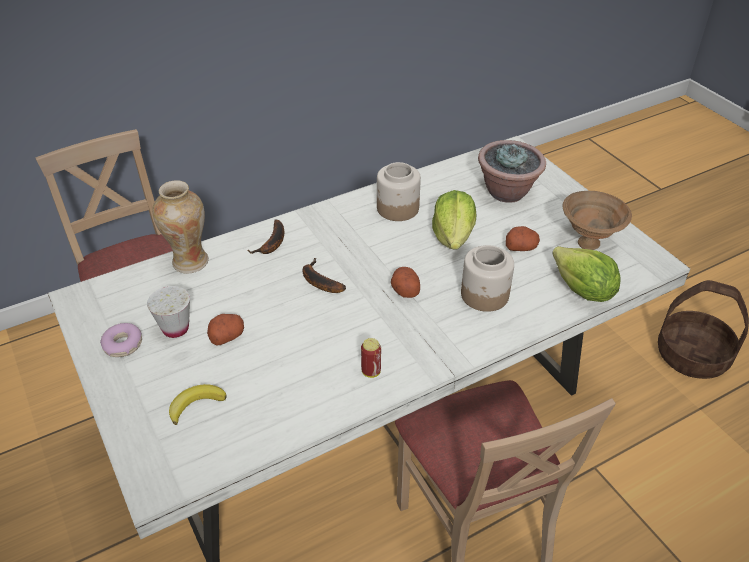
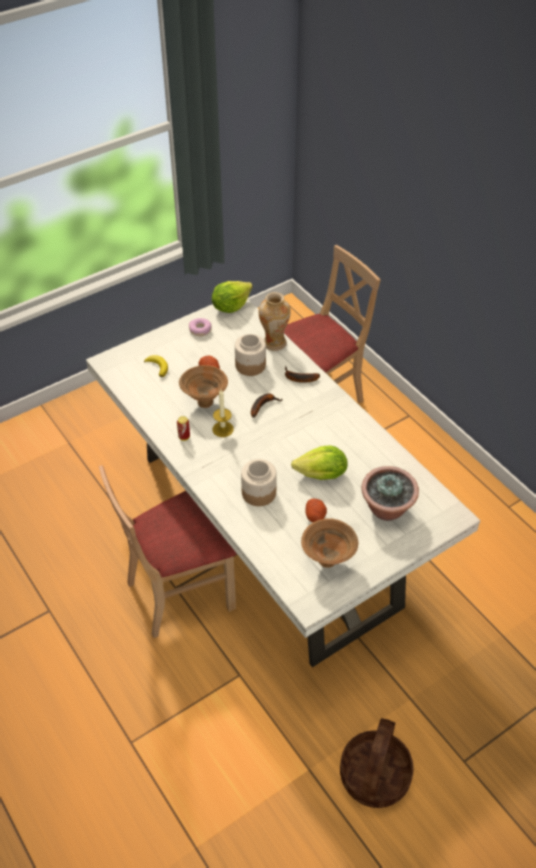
camera: 85 degrees right, 5 degrees up
(175, 328) = (214, 348): white cup -> none
(297, 346) = (204, 402): none -> brown bowl
(360, 326) = (223, 429): none -> candle
(397, 208) = (350, 441): jar -> jar (250, 365)
(405, 289) = (259, 449): potato -> none
(582, 291) = (269, 551): lettuce -> lettuce (231, 306)

